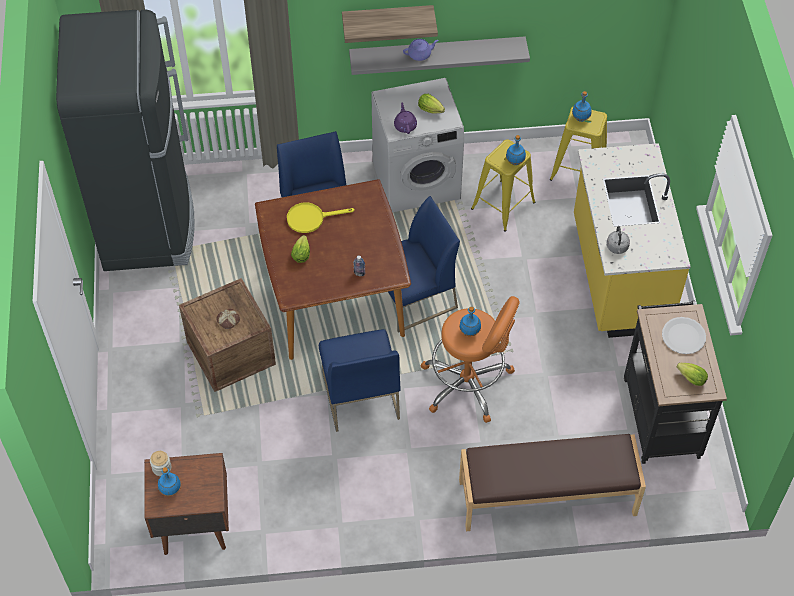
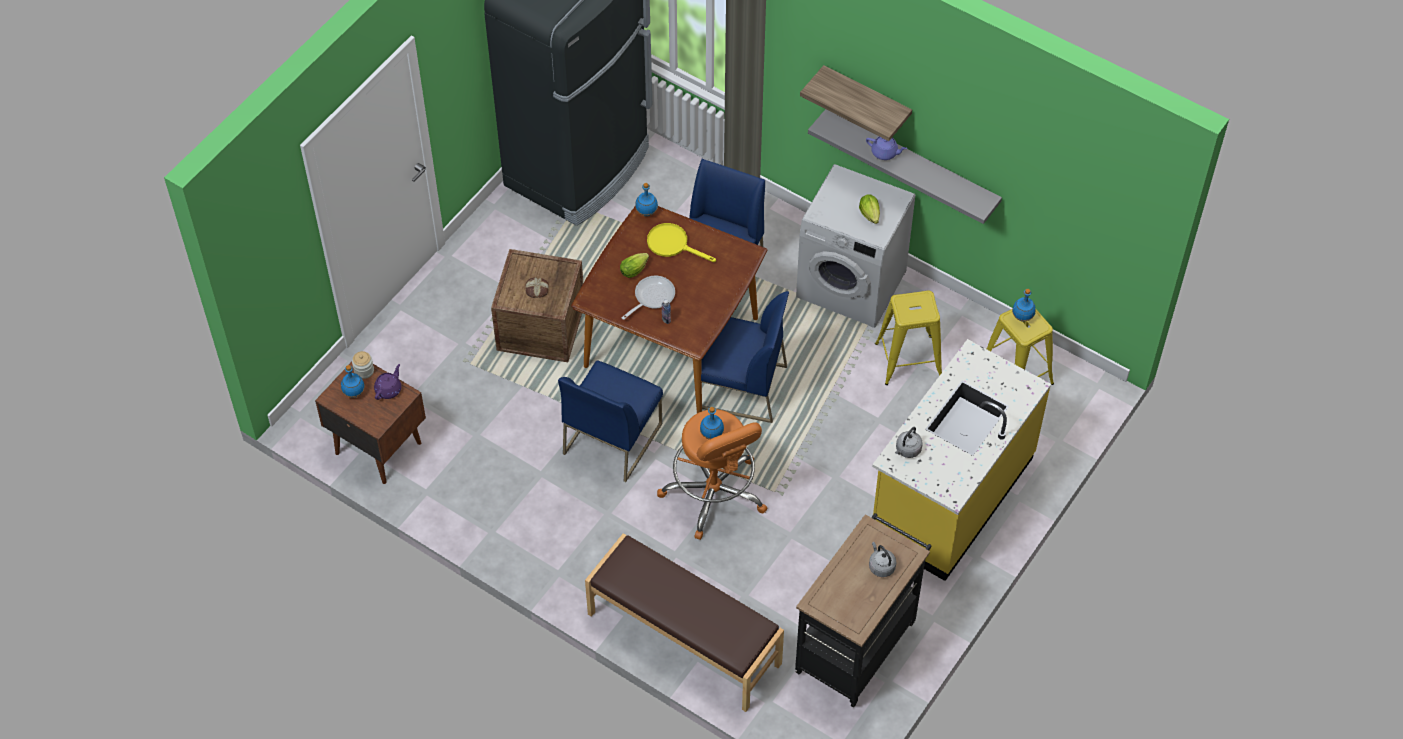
camera: 40 degrees right, 0 degrees up
(333, 265) = (651, 297): none -> frying pan
(405, 125) = (832, 214): purple teapot -> purple teapot (389, 389)
(515, 161) = (917, 316): blue bottle -> blue bottle (647, 212)
(683, 336) = (881, 566): white plate -> grey kettle
(689, 378) = (847, 604): lettuce -> none

